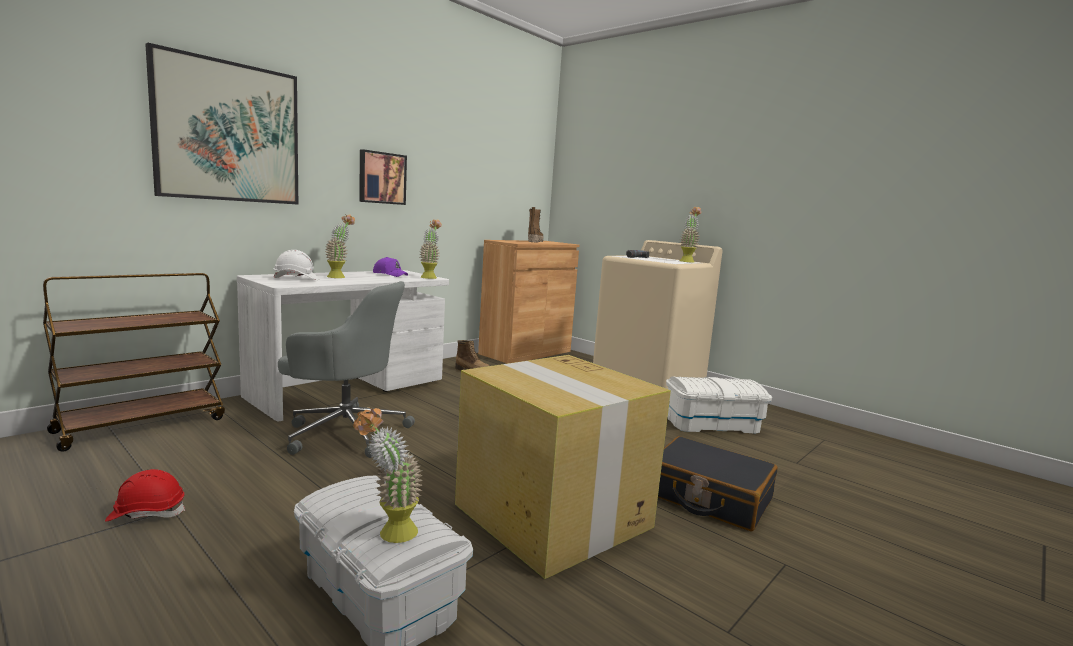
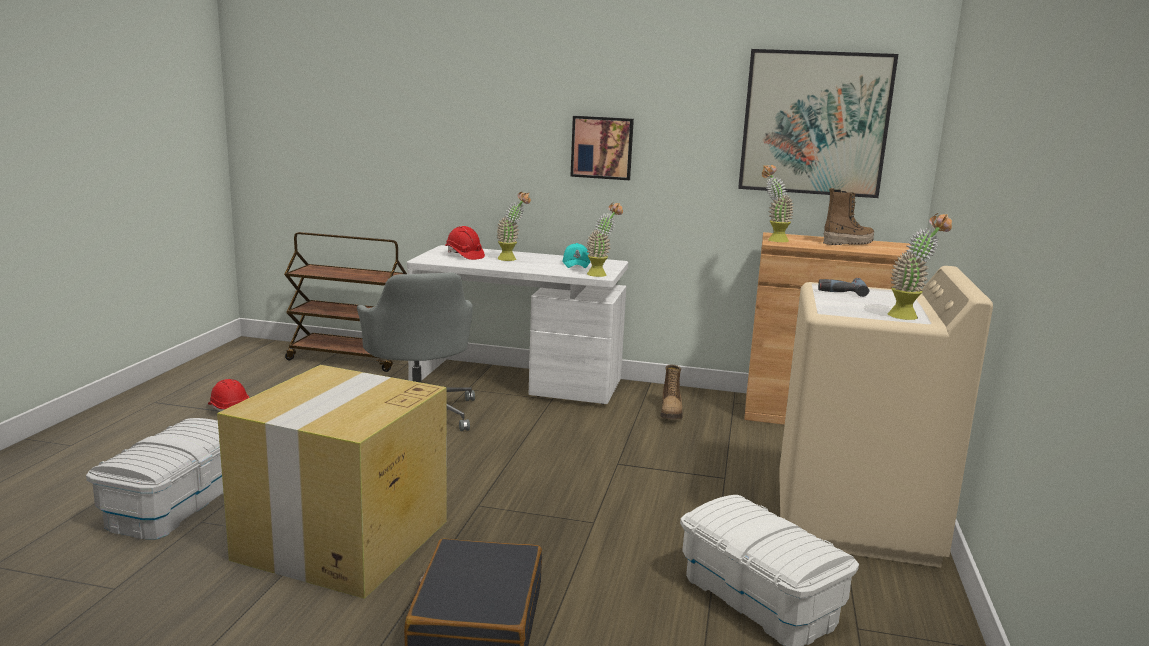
camera: 60 degrees right, 5 degrees up
(228, 132) = (440, 110): picture -> picture (814, 123)
(296, 279) = (464, 255): white hard hat -> red hard hat
(388, 535) = (137, 452): potted plant -> potted plant (772, 240)
(390, 274) = (576, 264): purple cap -> turquoise cap

